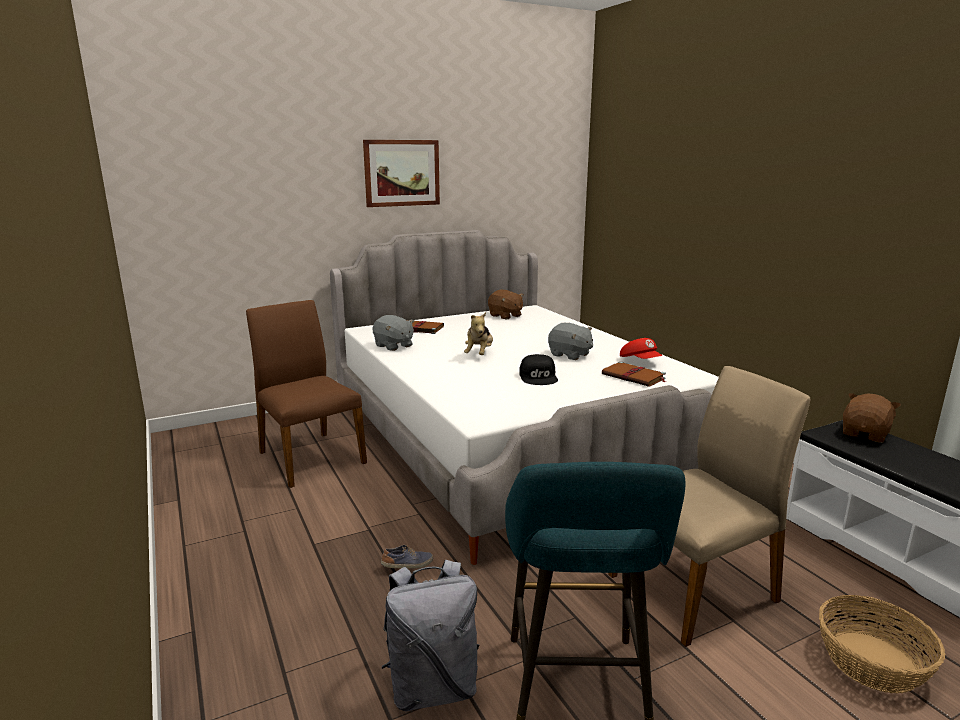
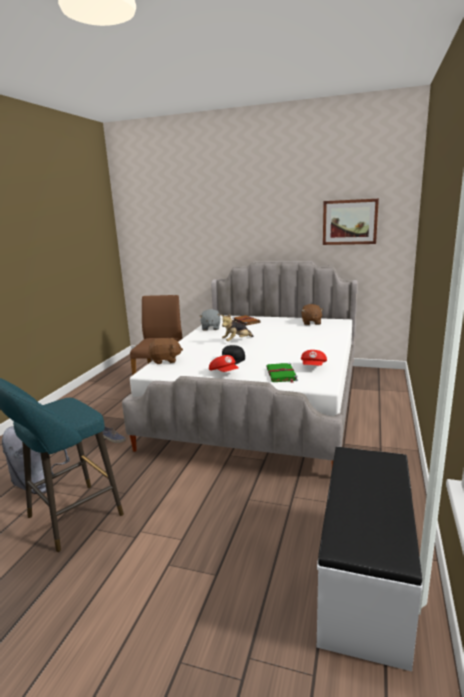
camera: 45 degrees right, 0 degrees up
(402, 173) = (261, 222): picture -> picture (349, 222)
(570, 355) = (282, 353): grey plush toy -> none
(573, 392) = (224, 372): none -> red cap
(634, 377) = (281, 374): brown book -> green book
(695, 588) = (197, 515): beige chair -> none
(865, 434) = (382, 467): brown plush toy -> brown plush toy (165, 360)
(873, 662) = (204, 607): basket -> none

